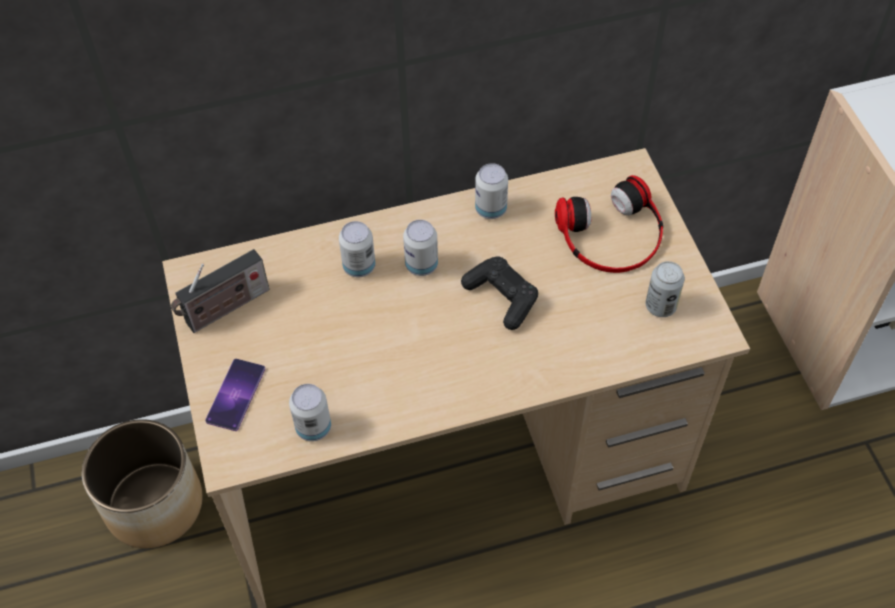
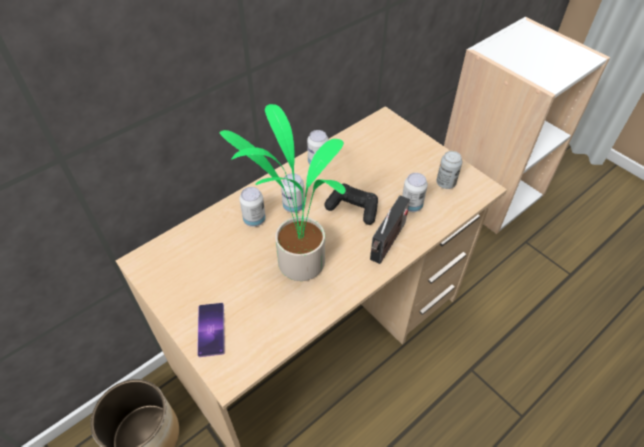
camera: 25 degrees left, 5 degrees down
(224, 309) = (175, 276): radio -> radio (387, 243)
(313, 428) = (277, 330): can -> can (411, 205)
(386, 347) = (298, 262): none -> potted plant
(612, 236) = (395, 155): headphones -> none

